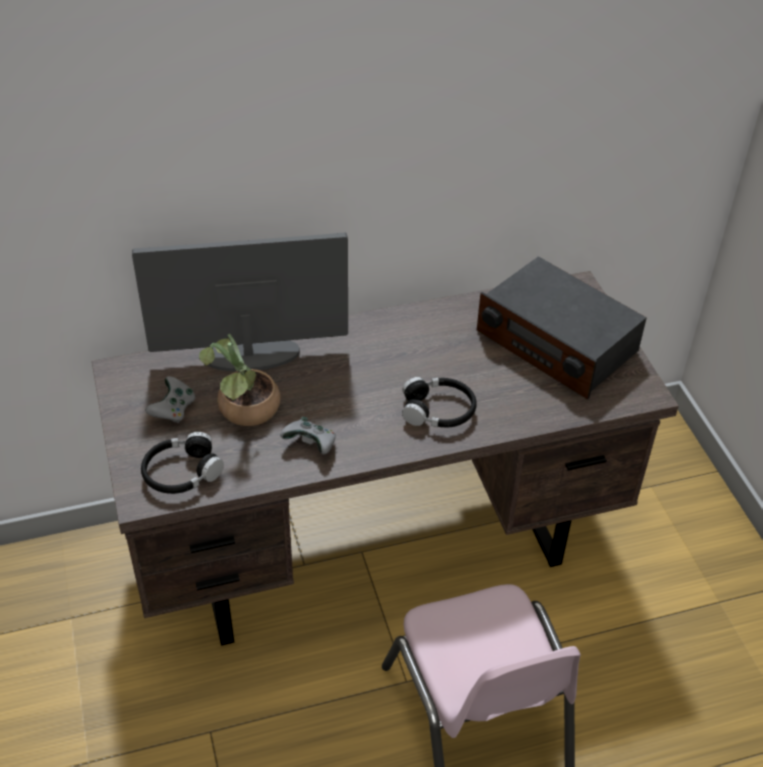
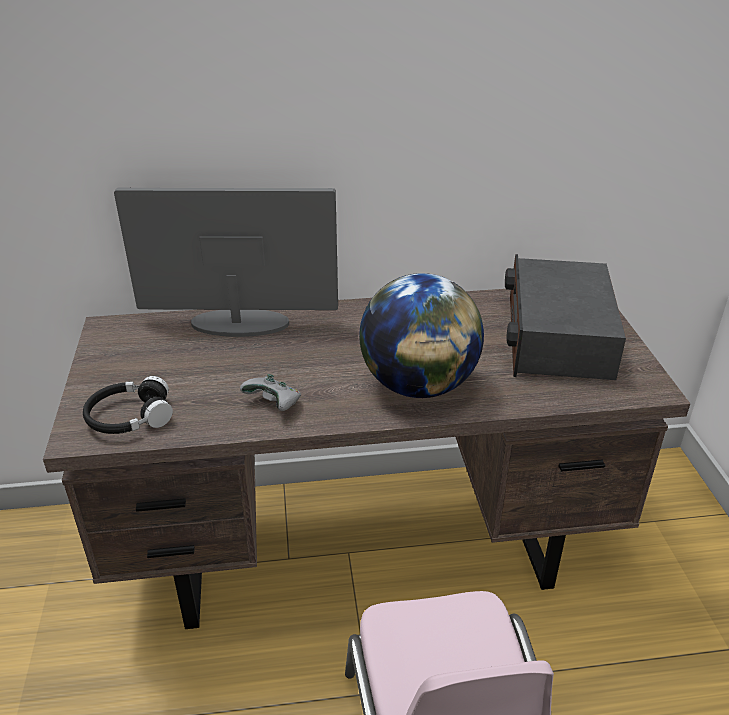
camera: 10 degrees right, 10 degrees down
(173, 410) = (145, 362): grey game controller -> none
(244, 412) = (216, 370): potted plant -> none
(438, 411) = (418, 385): black headphones -> globe
(556, 343) = (556, 337): radio -> radio turned 45 degrees clockwise

